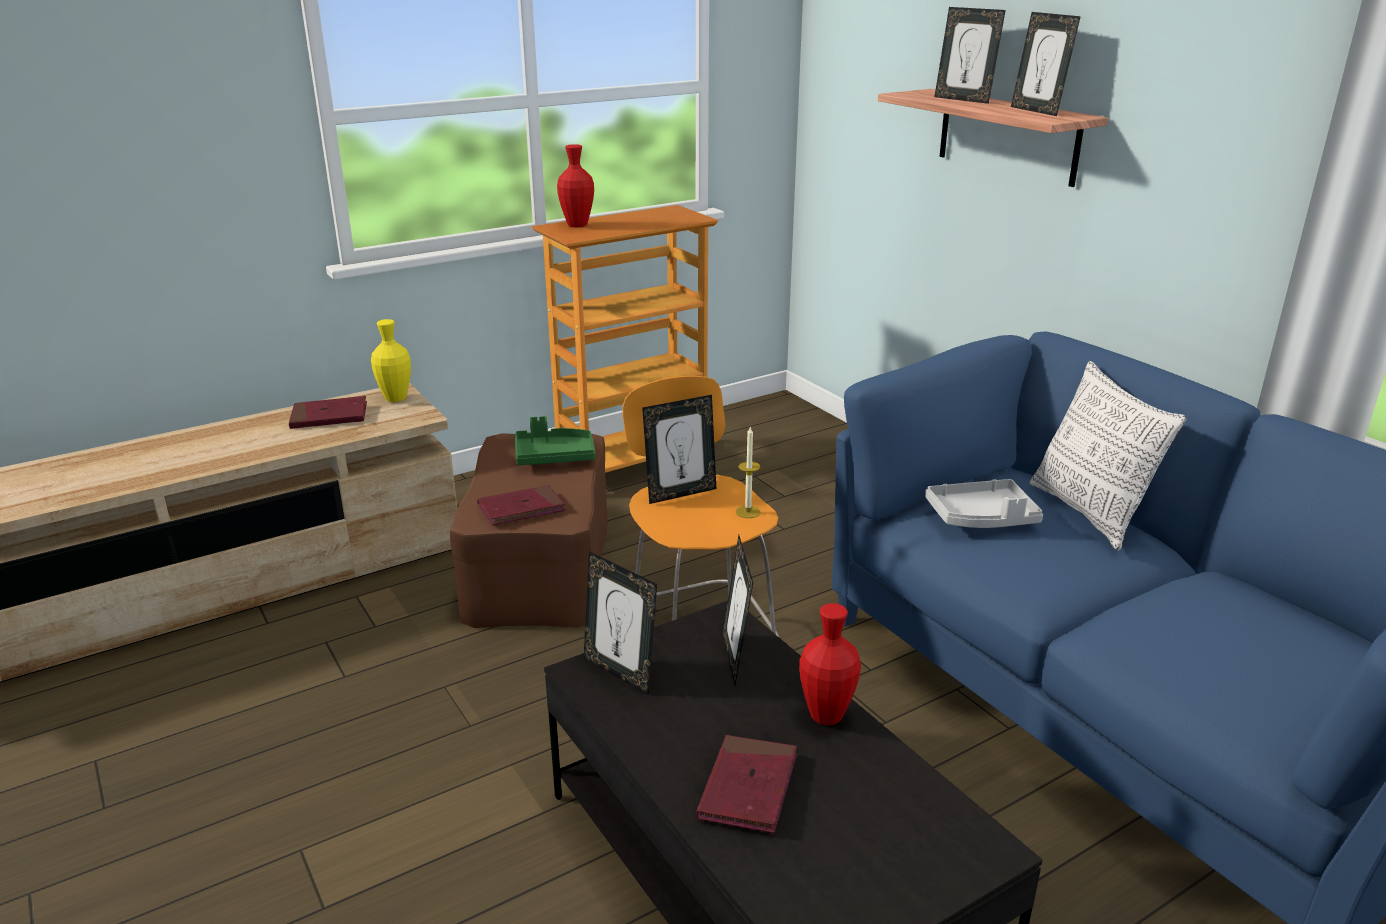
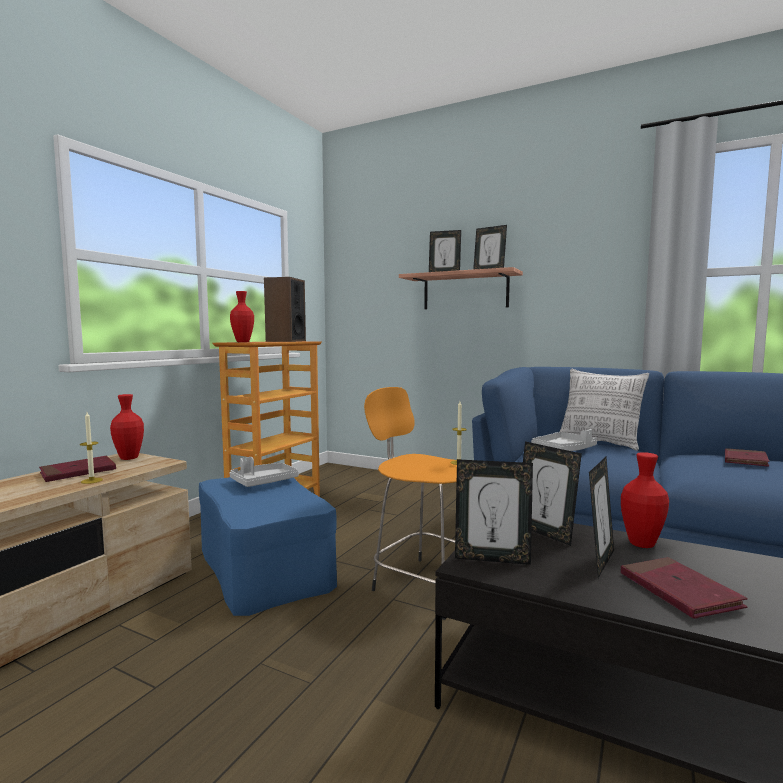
camera: 30 degrees left, 20 degrees down
(329, 437) = (91, 481): none -> candle
(395, 399) = (129, 458): yellow vase -> red vase
(521, 509) = (274, 508): red book -> red book (745, 460)
(539, 566) = (263, 567): brown ottoman -> blue ottoman
(554, 456) = (263, 482): green tray -> grey tray
(659, 217) = (286, 341): none -> speaker
(680, 493) = (407, 462): picture frame -> picture frame (599, 561)

